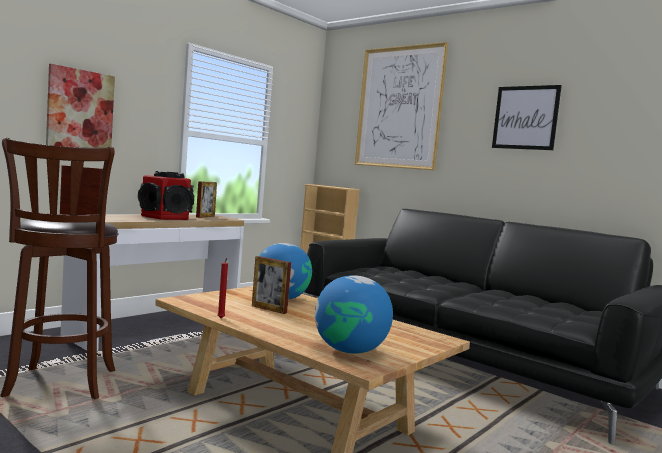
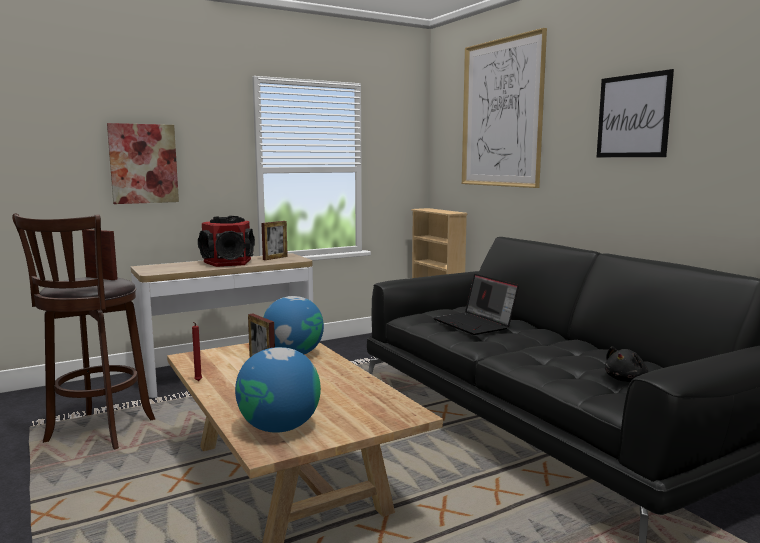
camera: 20 degrees right, 5 degrees up
(409, 278) = (475, 324): none -> laptop
(566, 313) = (626, 380): none -> black plush toy

